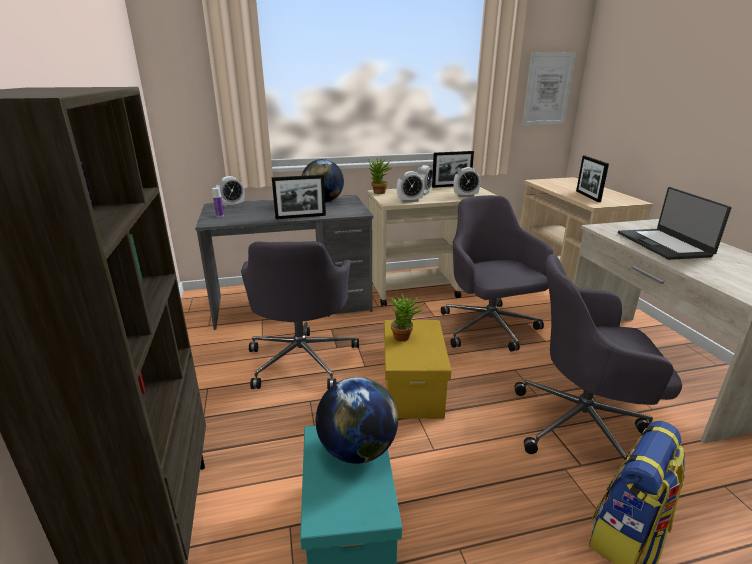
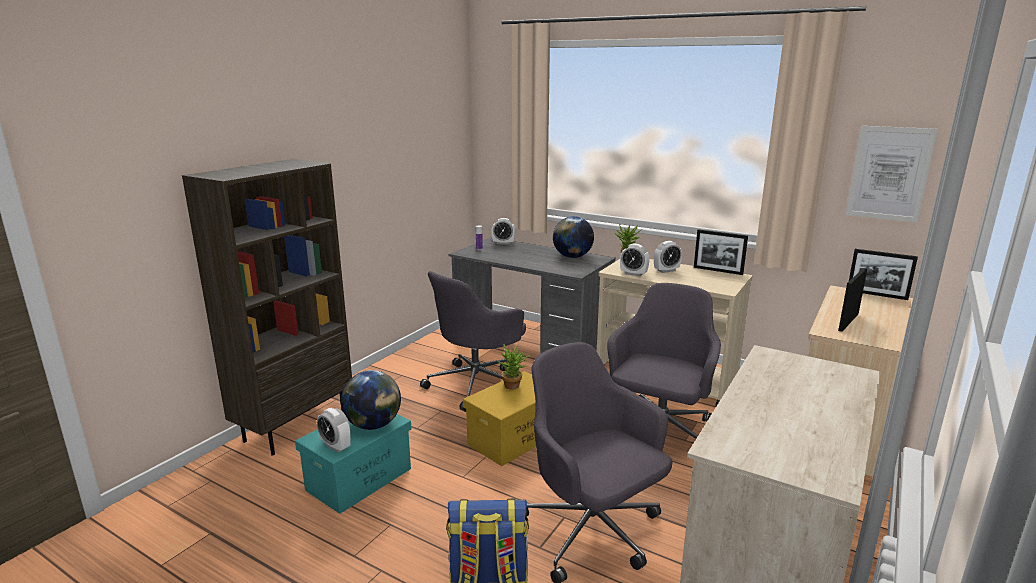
camera: 45 degrees right, 5 degrees down
(300, 217) = (526, 264): picture frame -> picture frame (876, 295)
(465, 196) = (701, 283): alarm clock -> alarm clock (335, 446)
(664, 244) = (785, 389): laptop -> none

